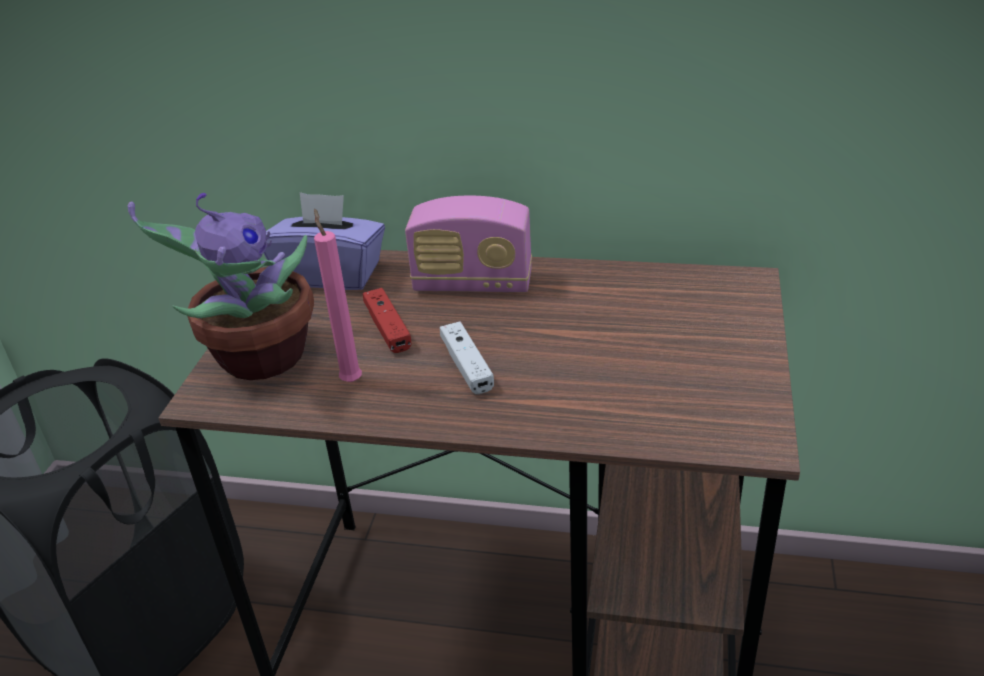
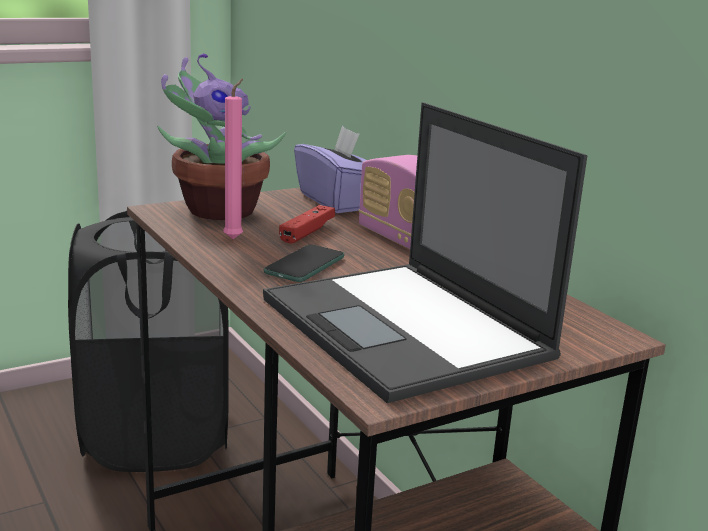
camera: 45 degrees right, 15 degrees down
(467, 366) = (305, 265): white game controller -> phone
(654, 372) = (406, 329): none -> laptop

